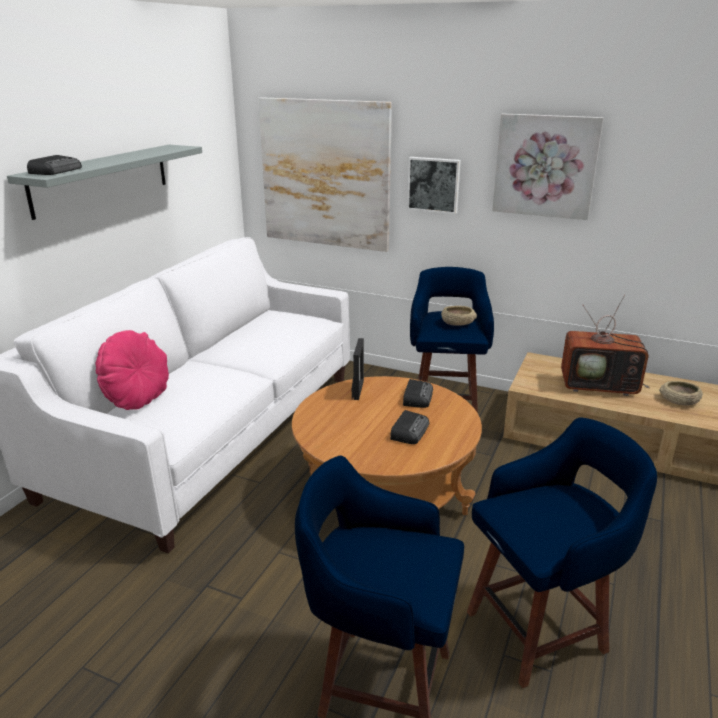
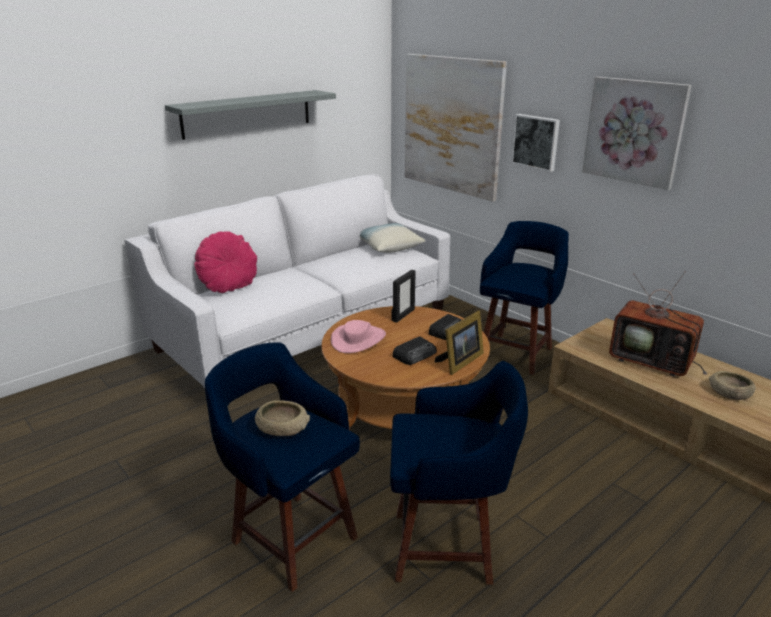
camera: 25 degrees right, 0 degrees up
(56, 171) = (199, 104): radio -> none
(282, 317) = (388, 247): none -> pillow
(336, 428) = (358, 339): none -> pink hat
(457, 322) = (528, 275): beige bowl -> beige bowl (282, 428)
(459, 428) = (460, 362): none -> picture frame

